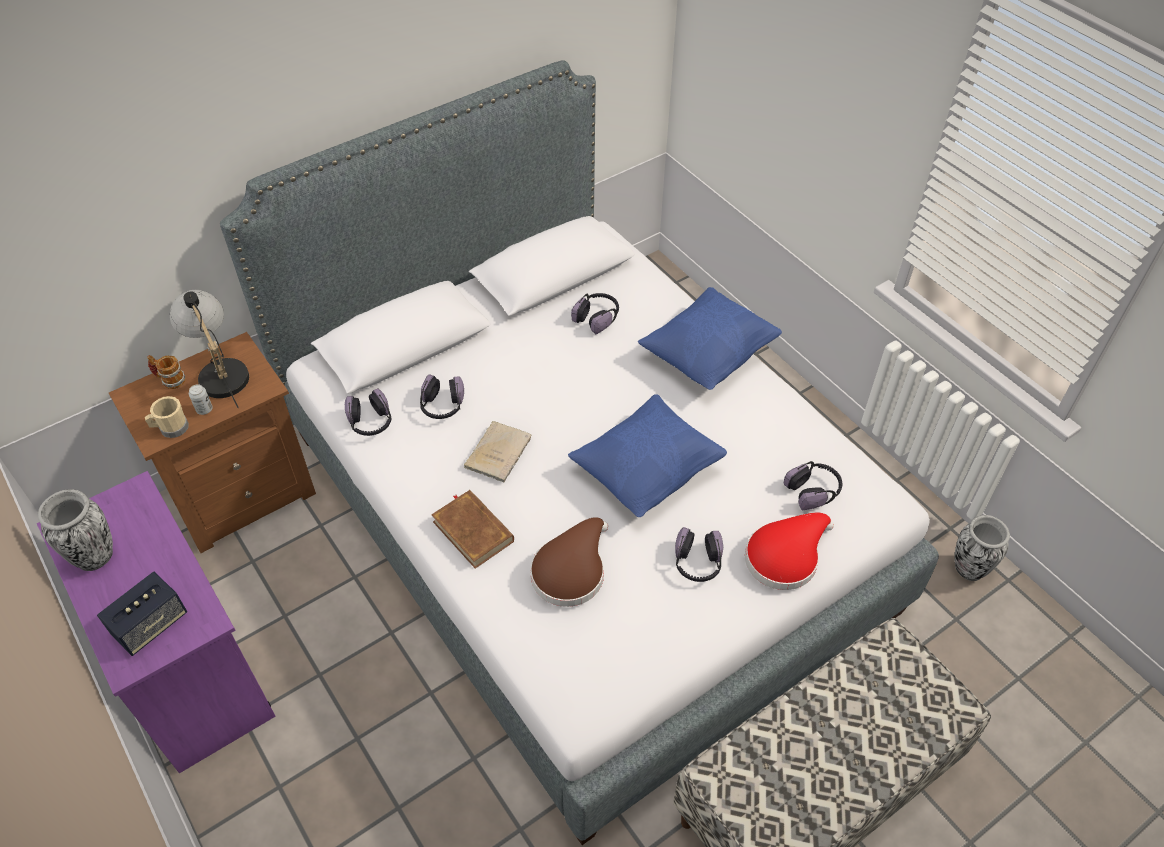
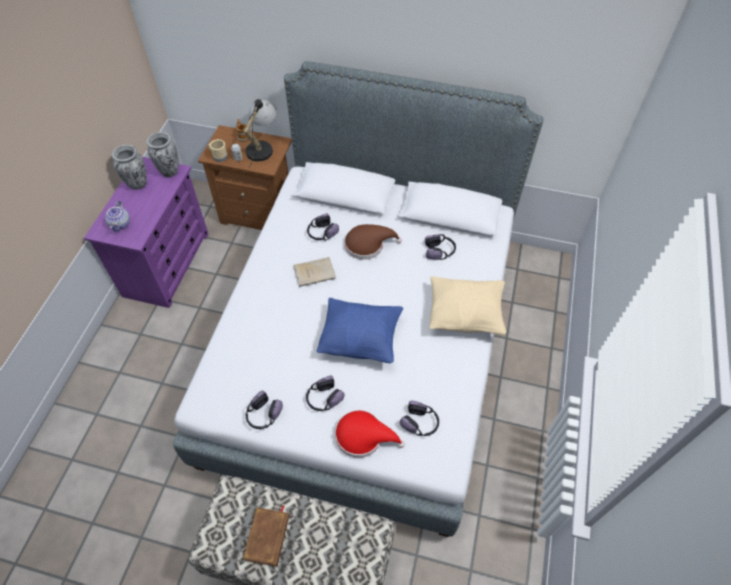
camera: 50 degrees right, 5 degrees up
(150, 625) = (121, 224): speaker -> teapot
(370, 422) = (287, 215): headphones -> headphones (263, 415)
(473, 531) = (262, 295): brown book -> brown book (268, 537)
(571, 570) = (272, 347): brown hat -> brown hat (367, 244)
(708, 356) = (465, 315): blue pillow -> beige pillow
(968, 569) = (511, 557): vase -> vase (169, 171)

